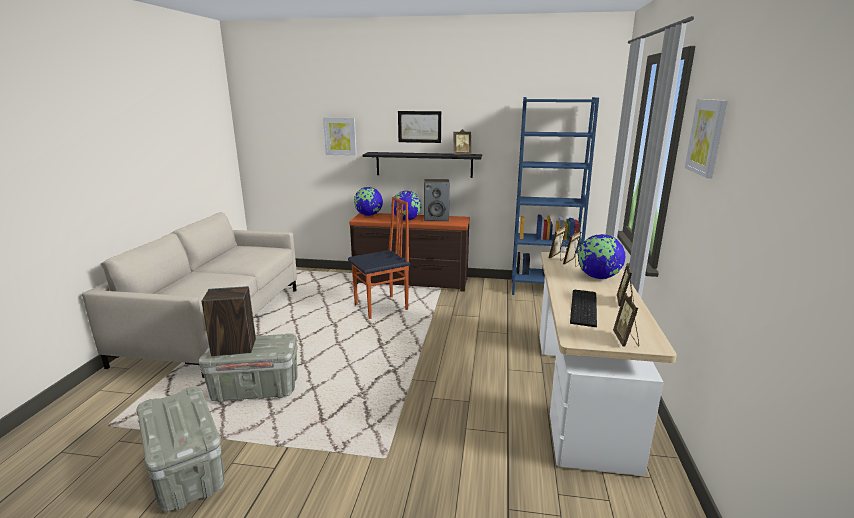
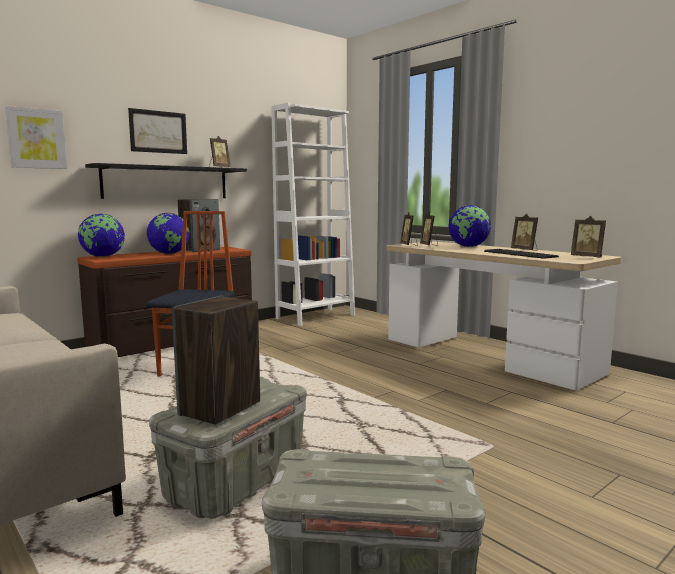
camera: 50 degrees left, 10 degrees down
(543, 289) = (315, 317): blue bookcase -> white bookcase
(707, 137) = (549, 108): picture -> none

